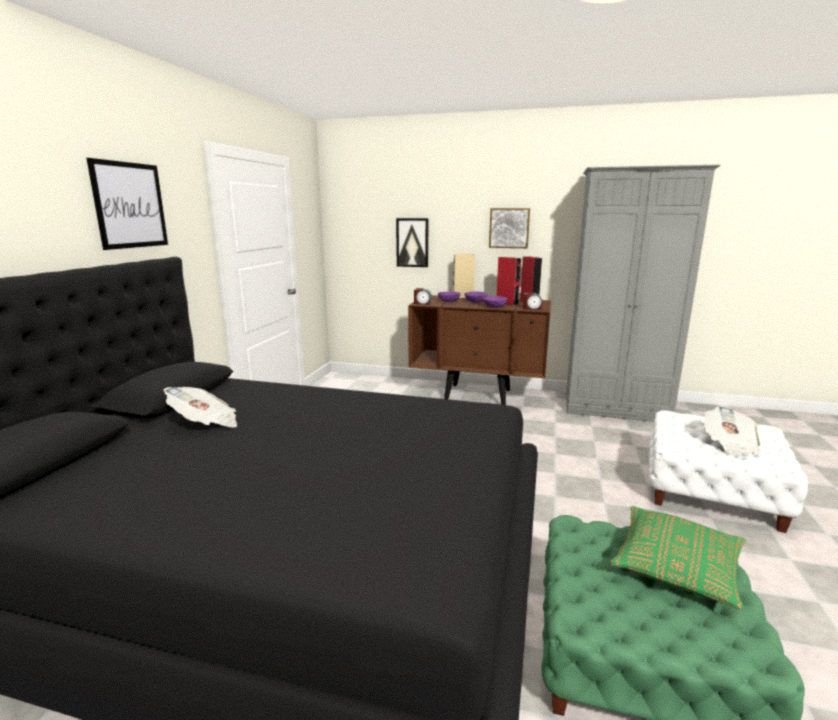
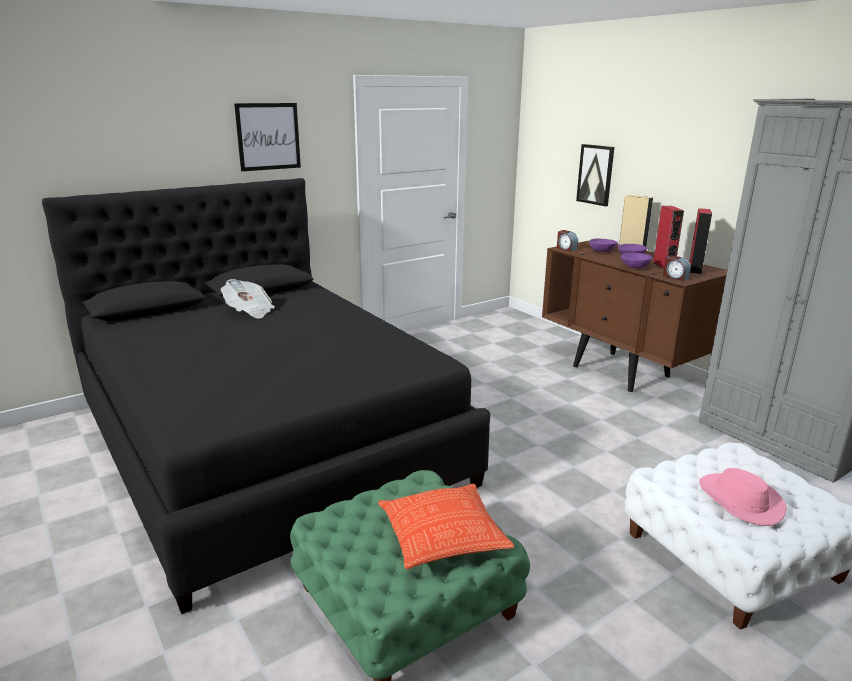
camera: 40 degrees right, 5 degrees up
(509, 228) = (701, 168): picture -> none
(676, 568) = (442, 539): green pillow -> orange pillow
(729, 444) = (738, 501): newspaper -> pink hat

